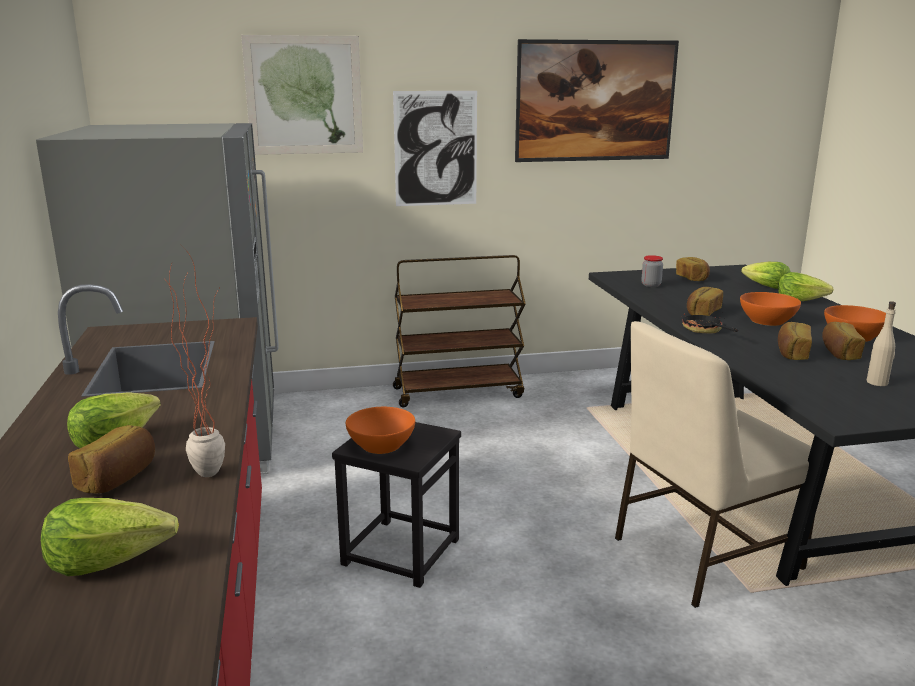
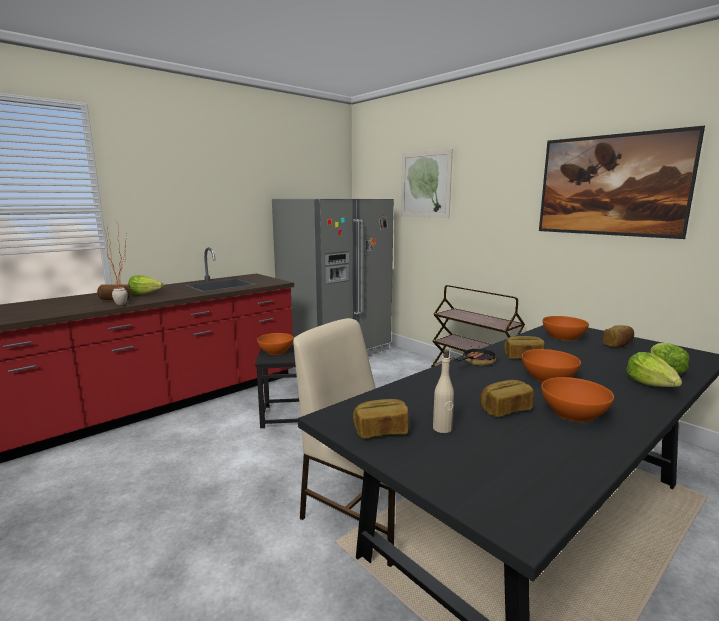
camera: 60 degrees right, 5 degrees down
(110, 560) = (57, 308): lettuce -> none
(435, 149) = (488, 218): picture -> none
(651, 285) = (563, 337): jar -> orange bowl
(792, 353) = (471, 392): bread -> bread (381, 431)

